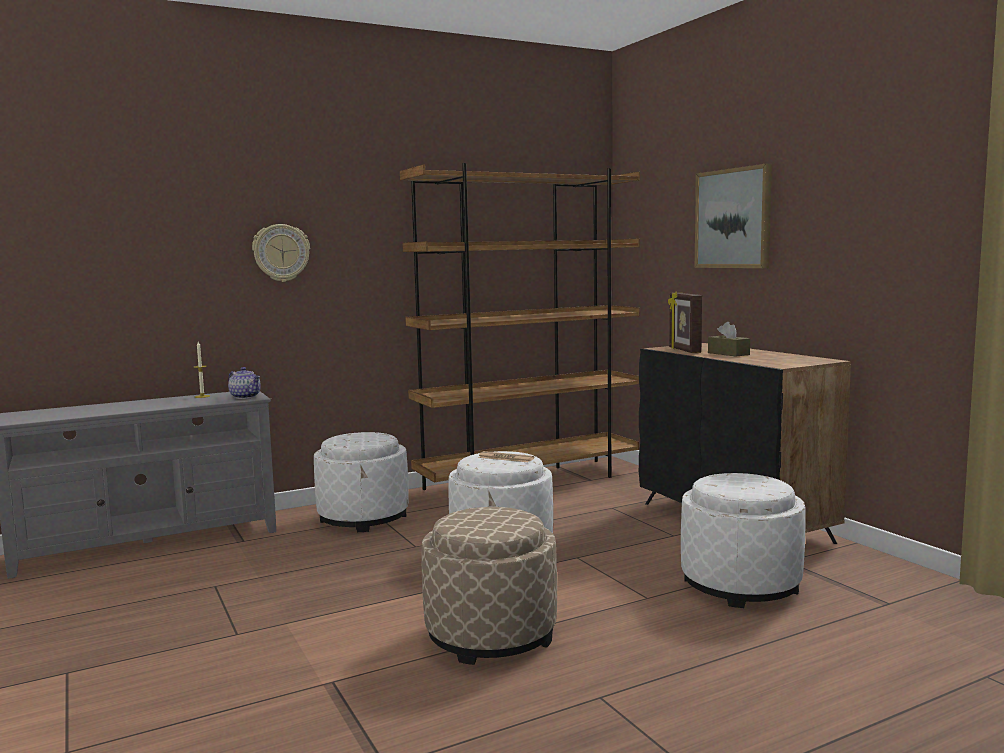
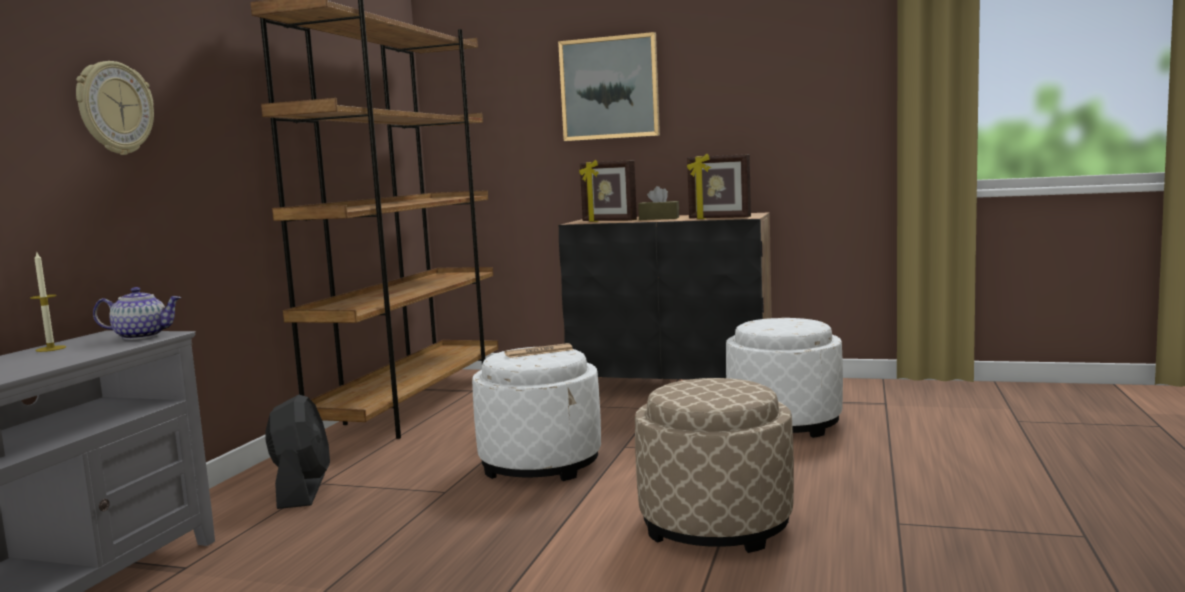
camera: 45 degrees left, 0 degrees up
(363, 518) = (302, 490): white ottoman -> black fan
(757, 362) = (719, 218): none -> picture frame

